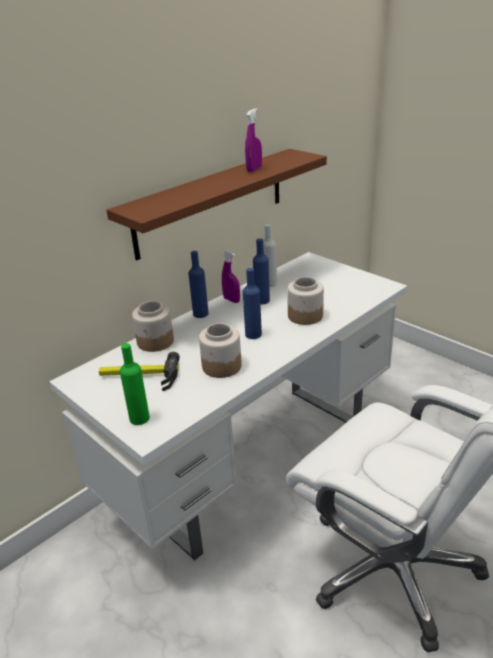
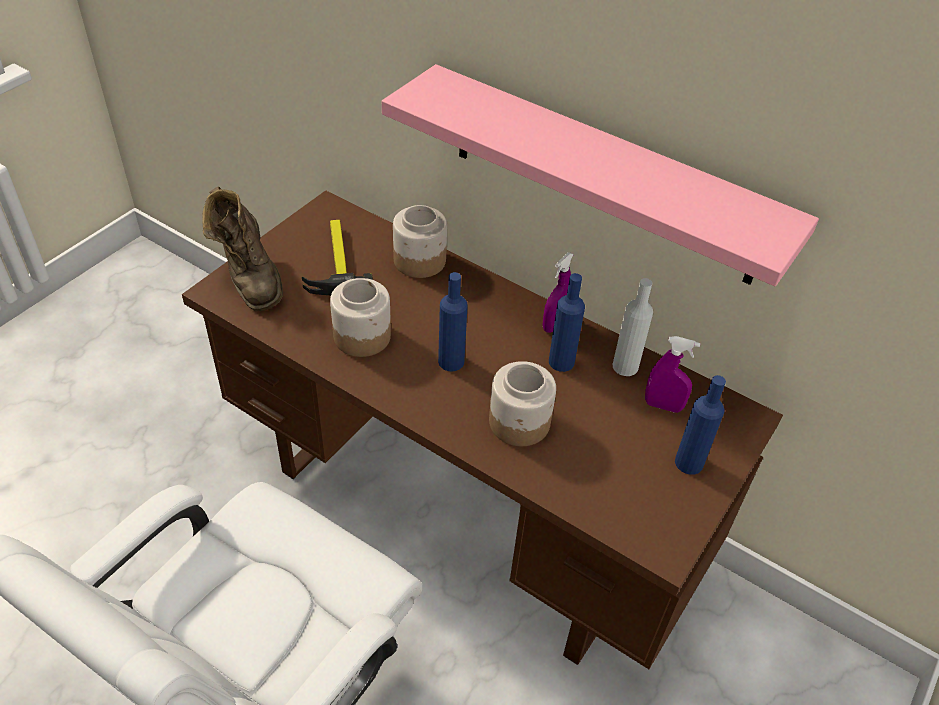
camera: 75 degrees right, 15 degrees up
(139, 418) = (249, 278): green bottle -> brown boot
(200, 314) = (503, 294): blue bottle -> blue bottle (689, 462)
(211, 202) = (603, 175): brown shelf -> pink shelf
(254, 169) = (652, 180): purple spray bottle -> purple spray bottle (663, 406)
(254, 460) = (462, 513): white desk -> brown desk

